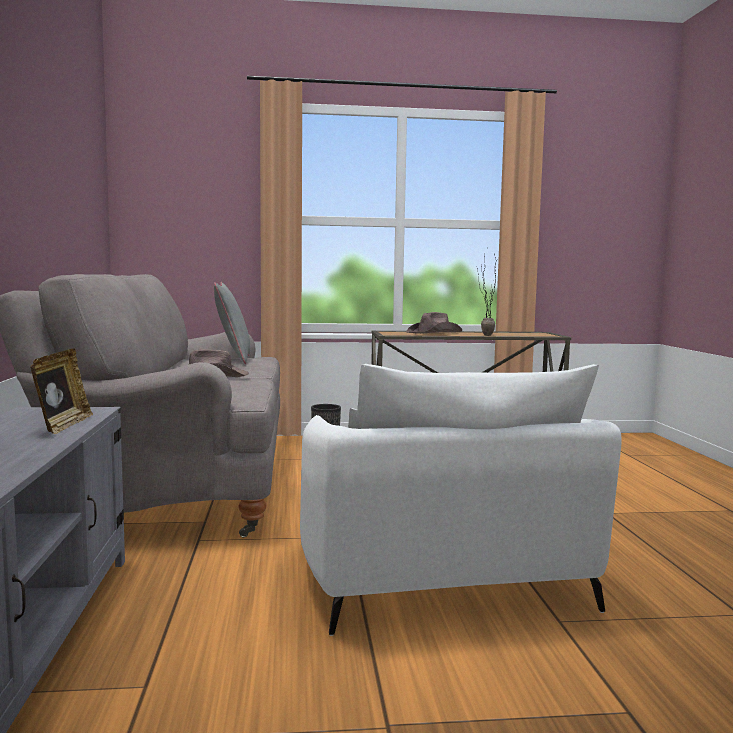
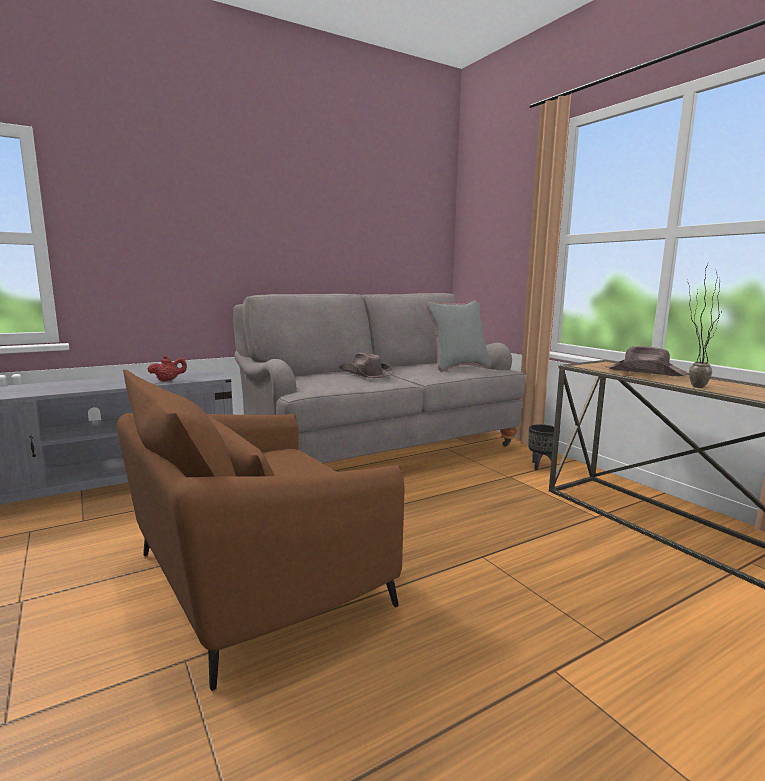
camera: 65 degrees right, 5 degrees up
(63, 425) = (168, 380): picture frame -> red teapot
(440, 579) = (256, 579): white armchair -> brown armchair

